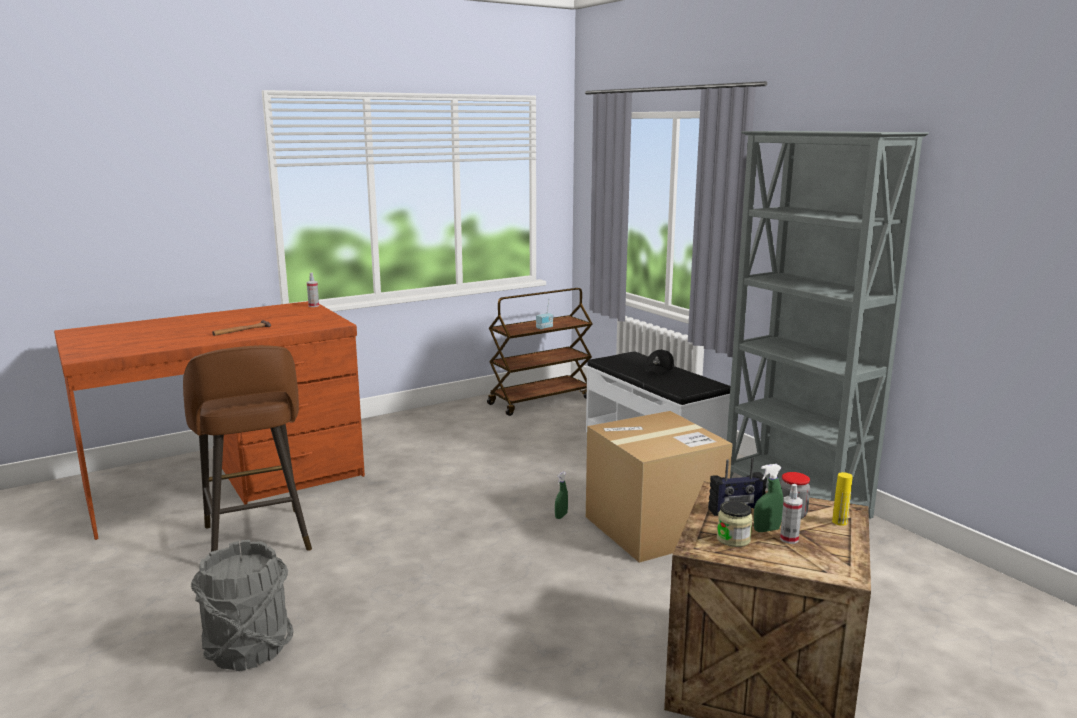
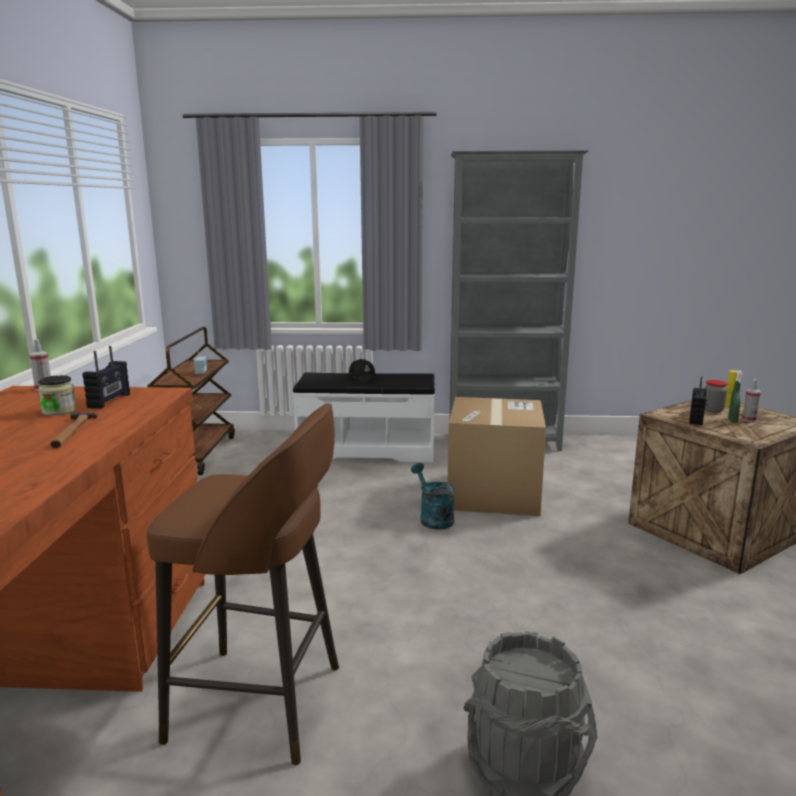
camera: 55 degrees left, 0 degrees up
(305, 320) = (110, 401): none -> radio
(561, 516) = (433, 518): green spray bottle -> turquoise watering can
(733, 539) = (743, 430): jar -> jar (59, 411)

